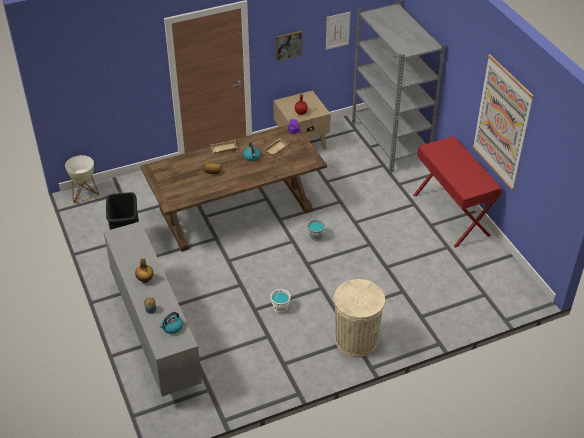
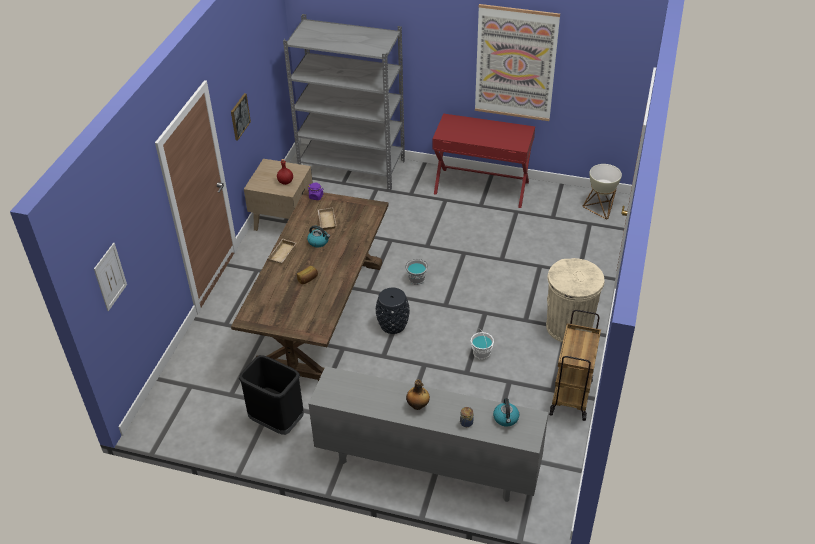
camera: 50 degrees left, 0 degrees up
(85, 195) = (155, 417): planter -> planter (600, 208)
(261, 249) = (393, 325): none -> black stool
(286, 378) = (571, 397): none -> brown cart
(337, 30) = (264, 78): picture -> picture (110, 276)

